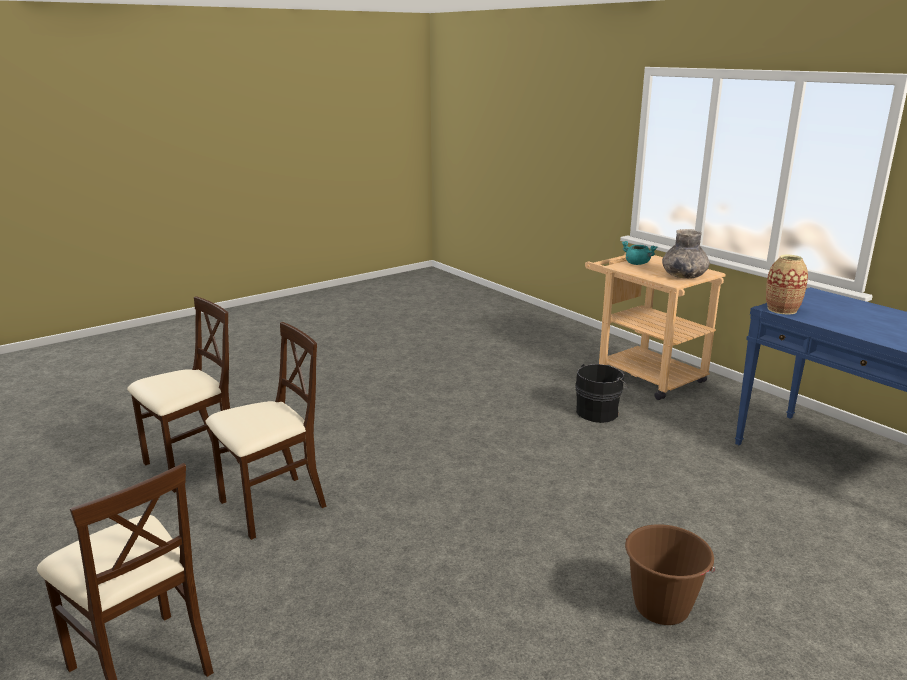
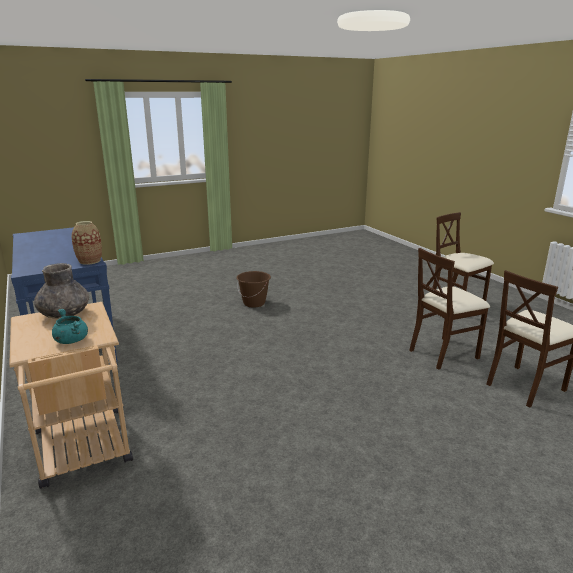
camera: 170 degrees left, 0 degrees up
(598, 412) = (186, 403): black bucket -> none

